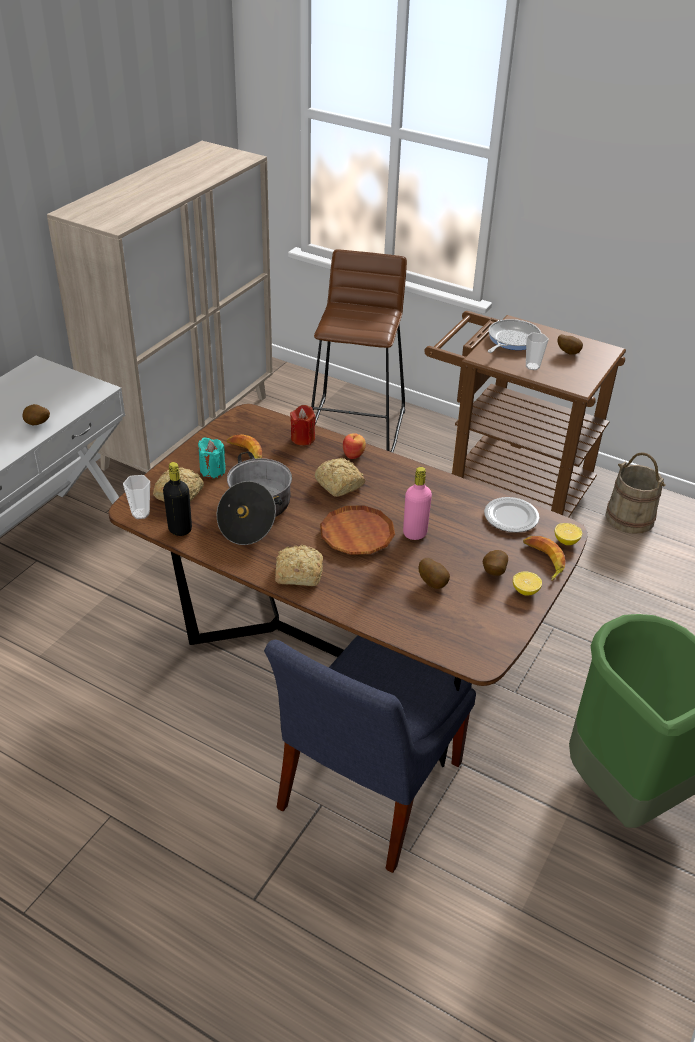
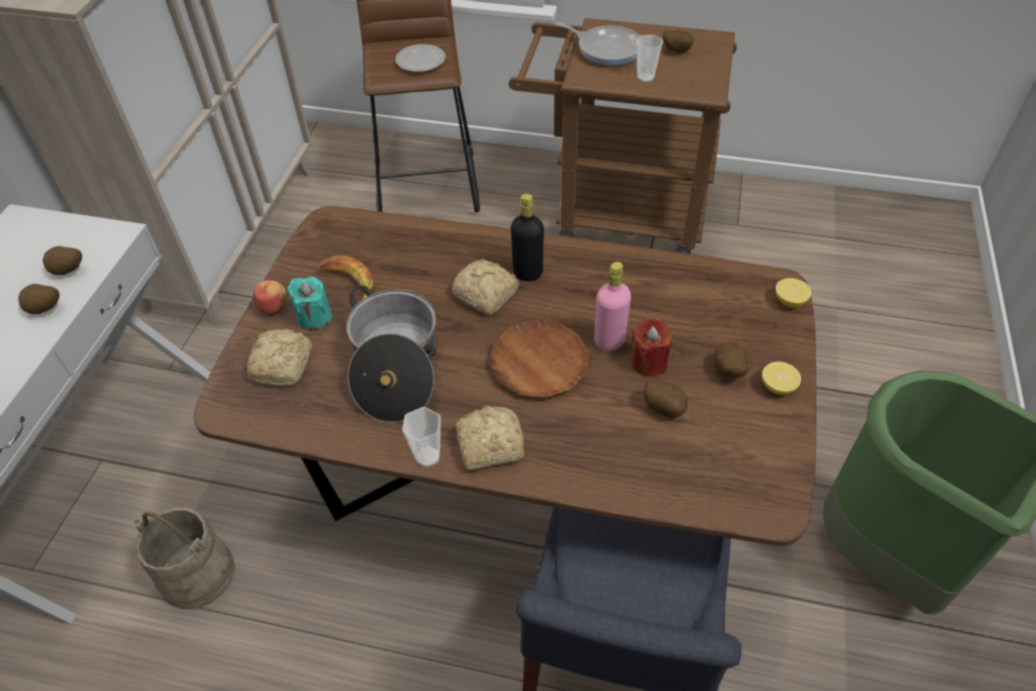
camera: 15 degrees left, 10 degrees up
(60, 405) = (69, 272): none -> potato
(140, 514) = (241, 411): cup -> cup (427, 456)
(180, 529) = (304, 421): black bottle -> black bottle (528, 273)
(303, 438) = (413, 240): red candle -> red candle (648, 362)
(354, 454) = (485, 246): apple -> apple (274, 307)
(511, 340) = (606, 49): frying pan -> frying pan turned 105 degrees clockwise
(511, 517) = (712, 286): plate -> plate (421, 61)
(543, 560) = (777, 336): banana -> none
(630, 518) = (756, 220): beige bucket -> beige bucket (198, 573)

